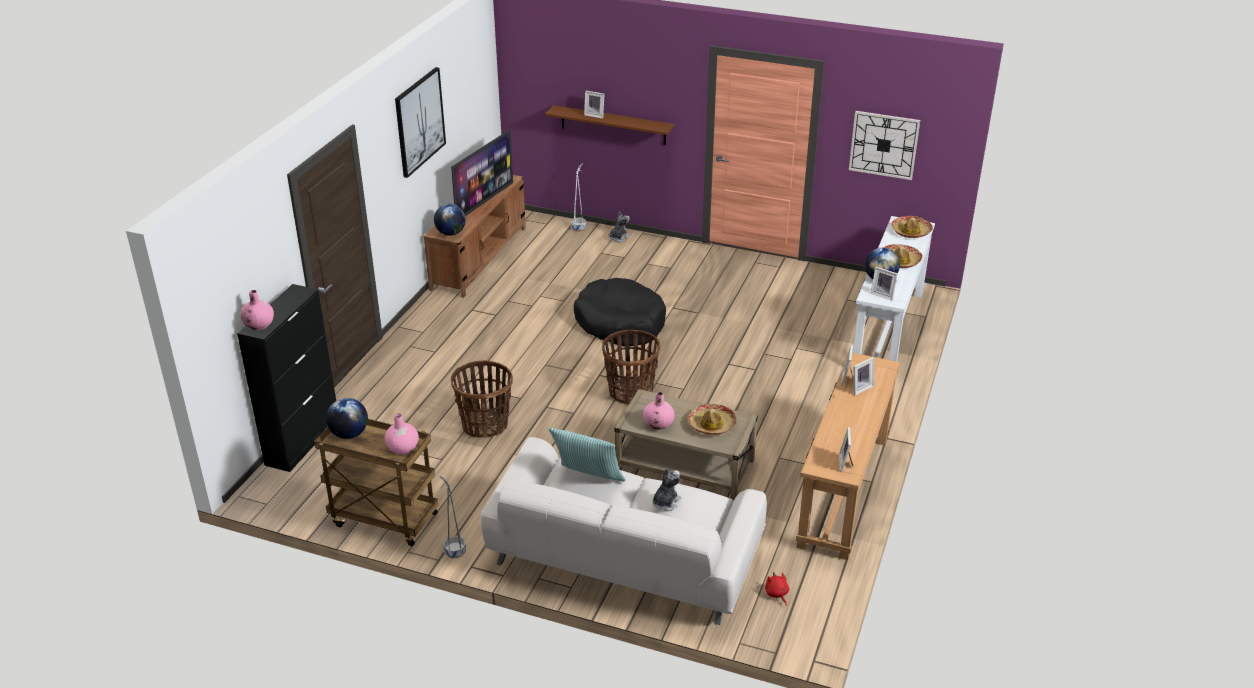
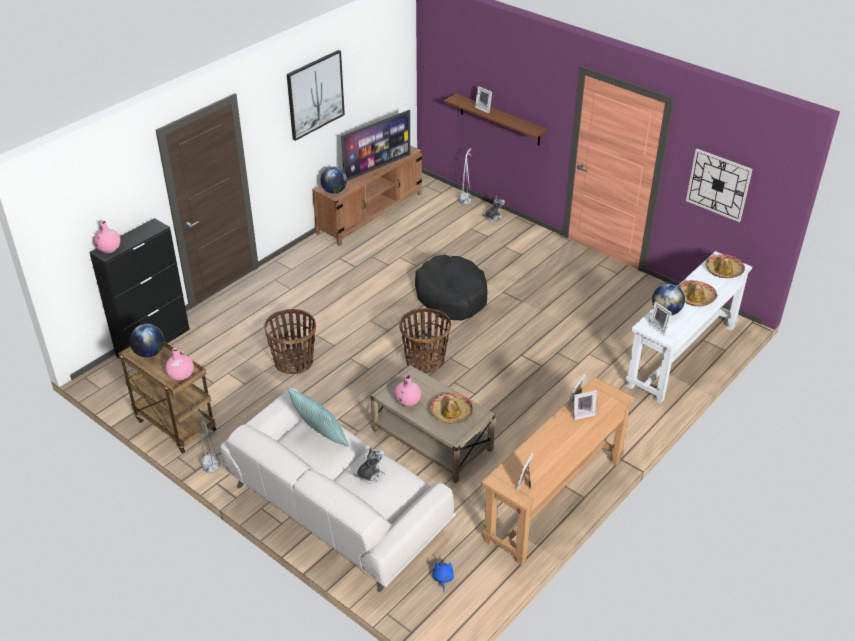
camera: 20 degrees right, 5 degrees up
(777, 594) = (442, 579): red plush toy -> blue plush toy

